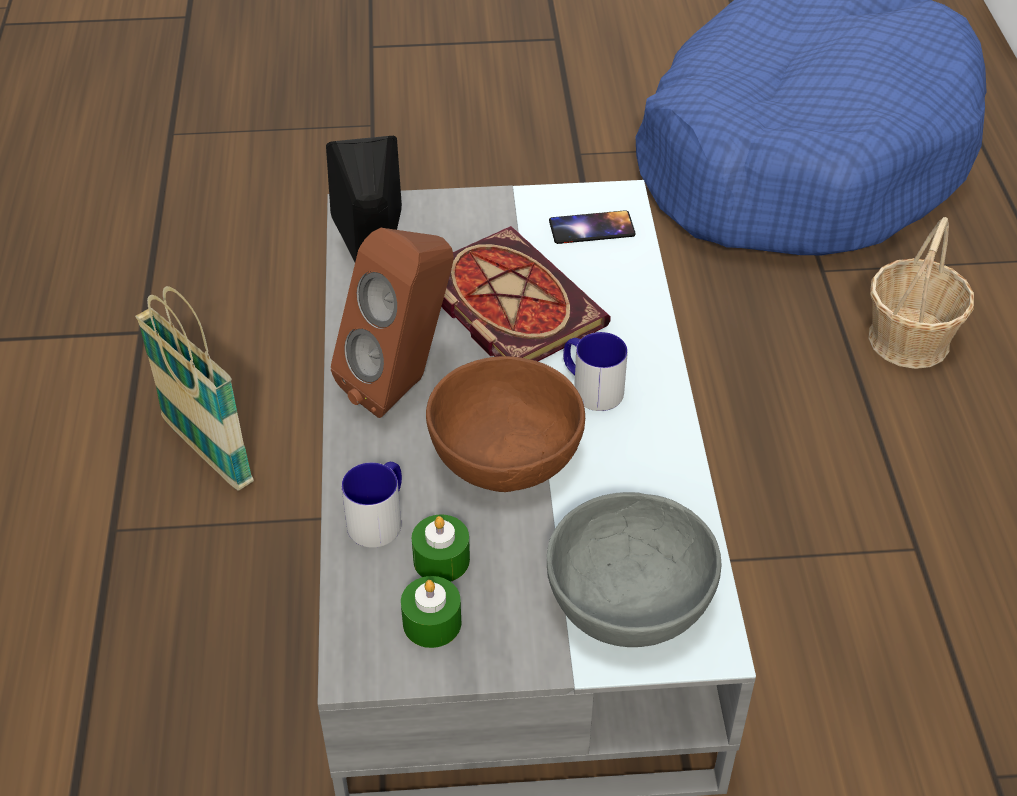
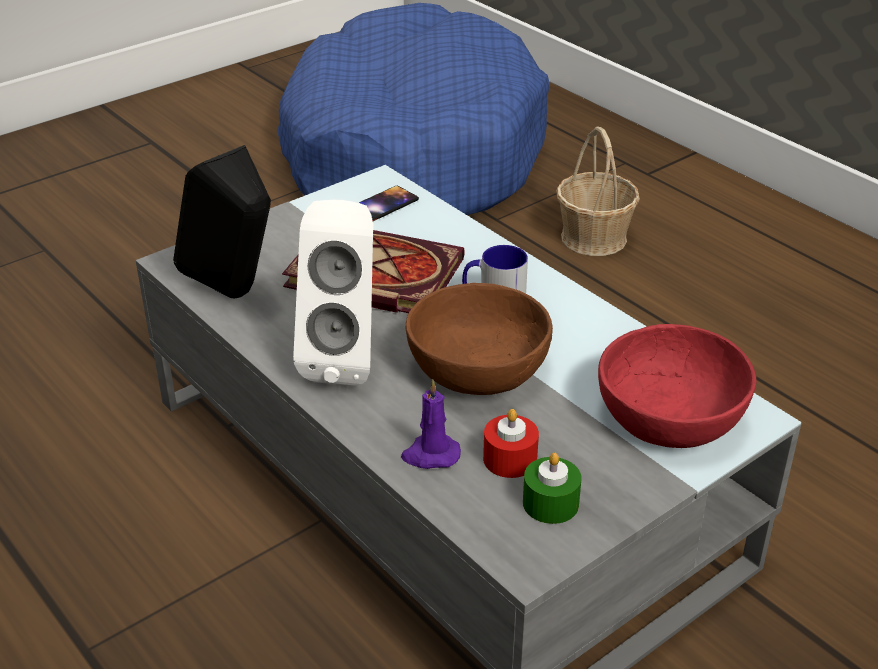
camera: 35 degrees left, 10 degrees down
(207, 452) = (122, 546): basket -> none
(380, 518) = (430, 455): mug -> purple candle
(403, 383) = (346, 359): brown speaker -> white speaker
(441, 560) = (510, 459): green candle -> red candle
(628, 599) = (670, 417): grey bowl -> red bowl

